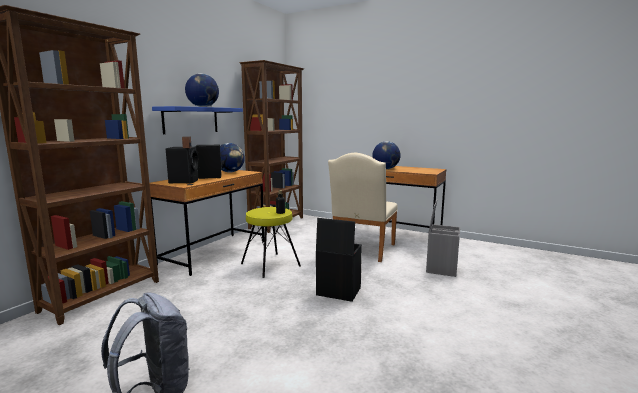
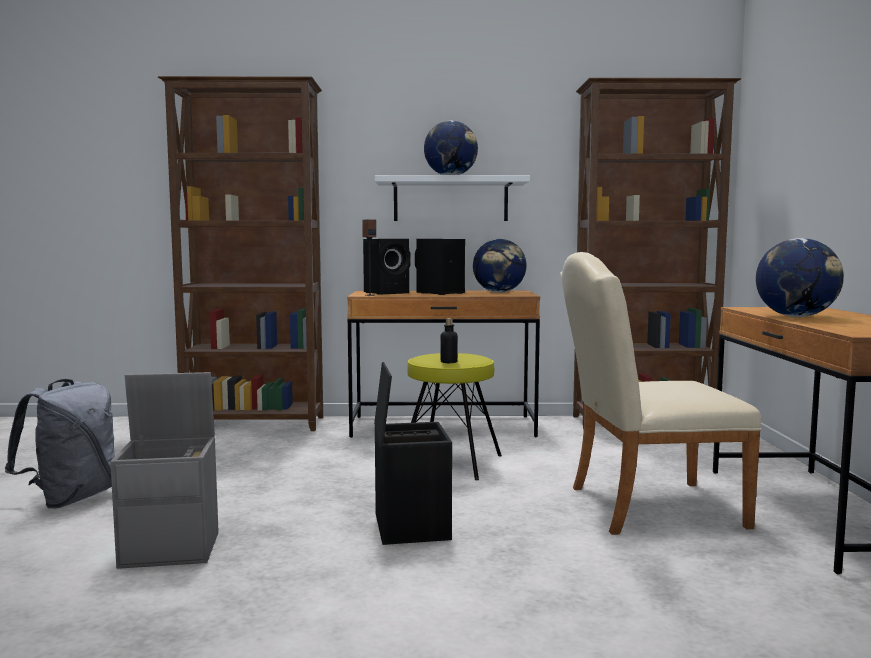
camera: 60 degrees right, 5 degrees down
(191, 120) = (450, 200): blue shelf -> white shelf
(441, 268) = (701, 606): grey storage box -> grey storage box (172, 549)

